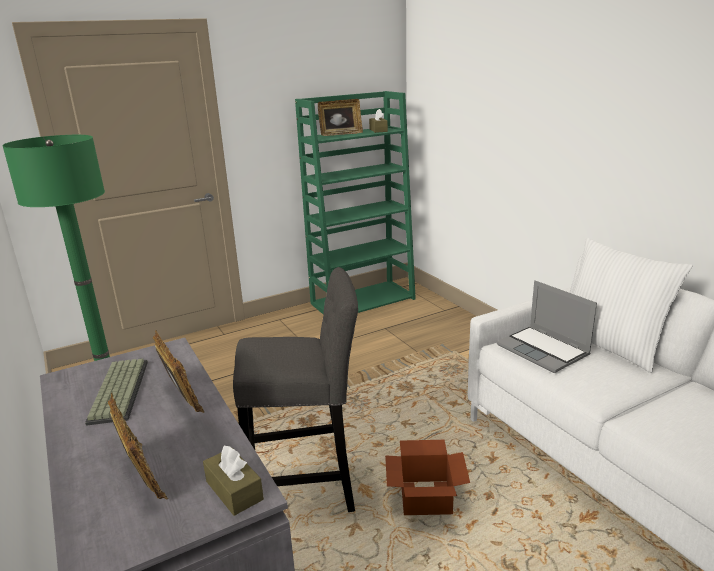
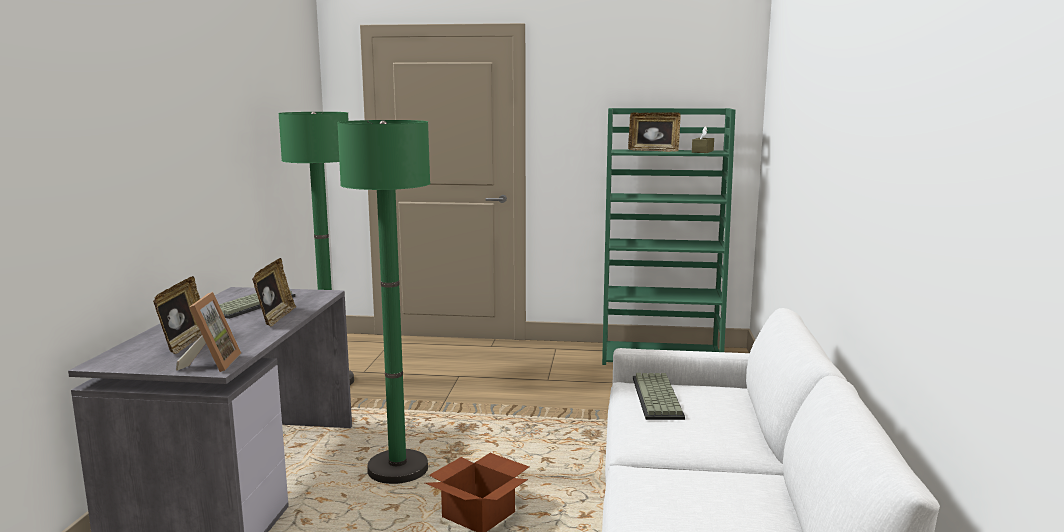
camera: 35 degrees right, 10 degrees down
(234, 490) = (212, 363): brown tissue box -> picture frame
(307, 488) = (398, 469): grey stool -> green floor lamp
(544, 350) = (659, 398): laptop -> keyboard
(610, 345) = (743, 416): white pillow -> none

